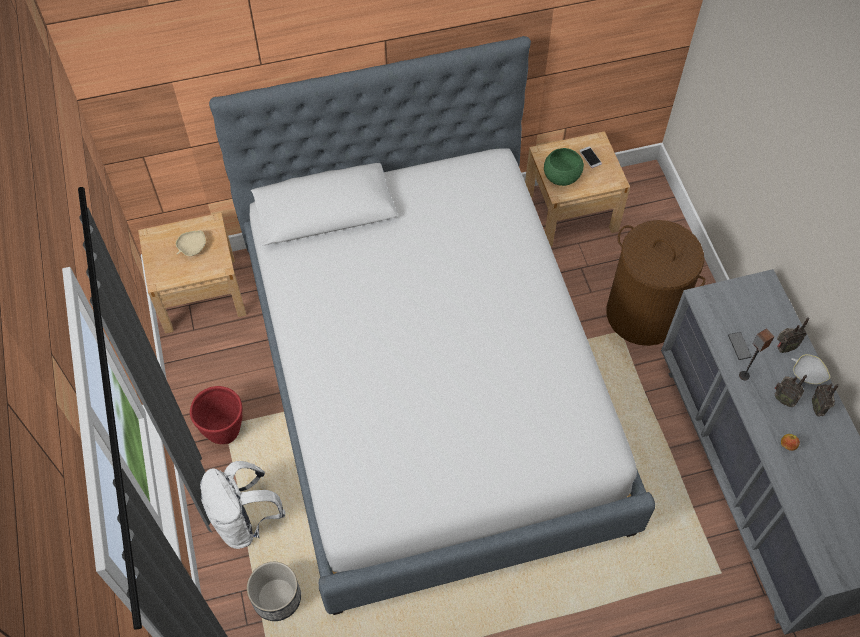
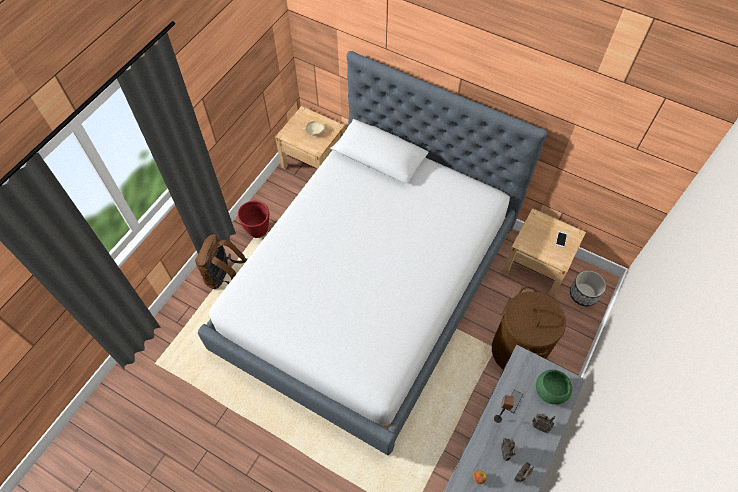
camera: 45 degrees right, 0 degrees up
(245, 520) = (224, 277): white backpack -> brown backpack
(276, 597) = (200, 322): planter -> planter (583, 294)
(562, 175) = (533, 236): green bowl -> green bowl (551, 390)
(807, 374) = (537, 452): white bowl -> none

